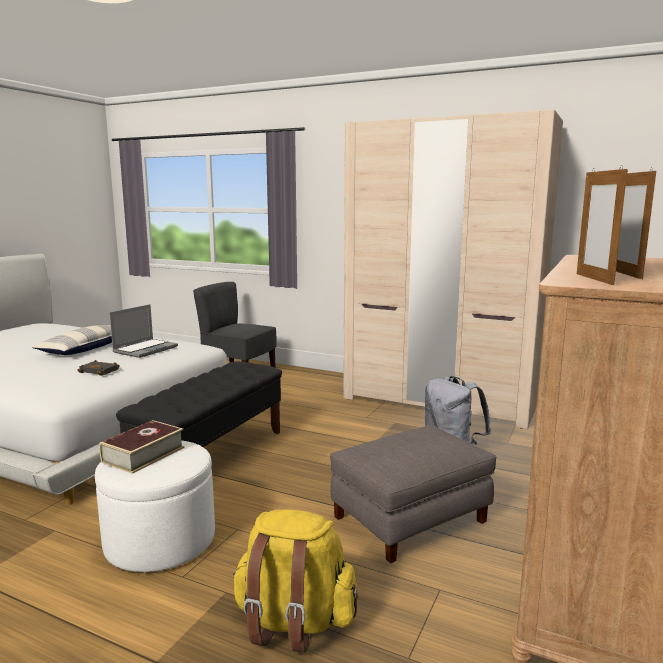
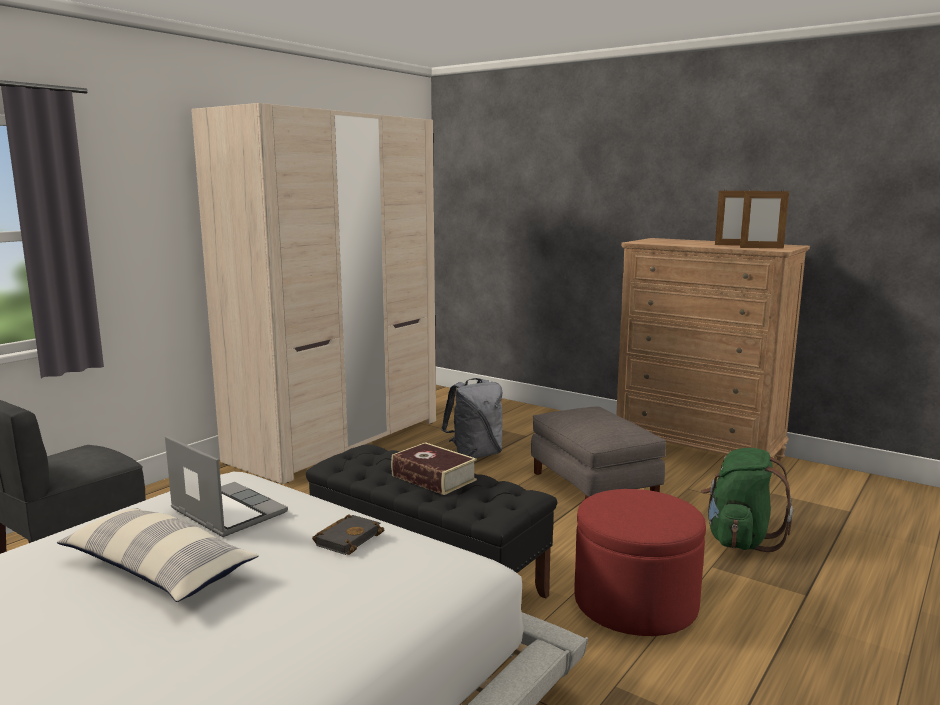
camera: 80 degrees left, 0 degrees up
(143, 454) = (633, 514): book -> book (433, 478)
(160, 541) = (635, 603): white ottoman -> red ottoman
(293, 622) = (740, 540): yellow backpack -> green backpack

